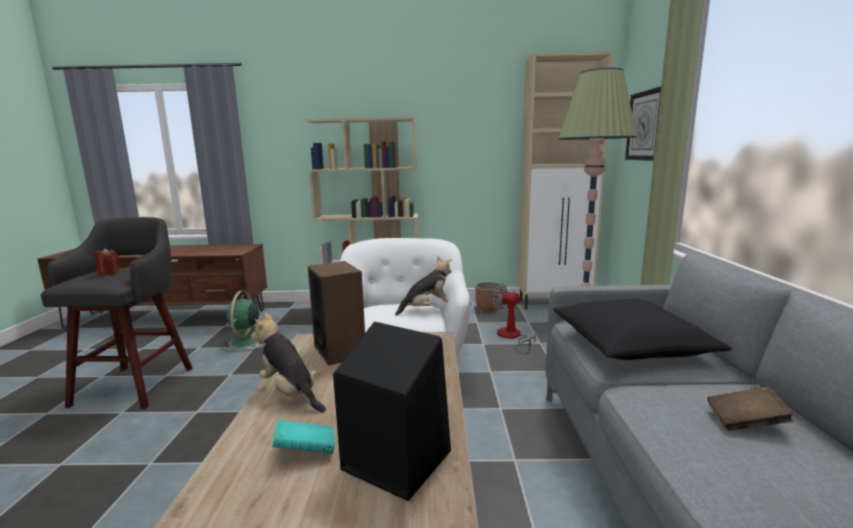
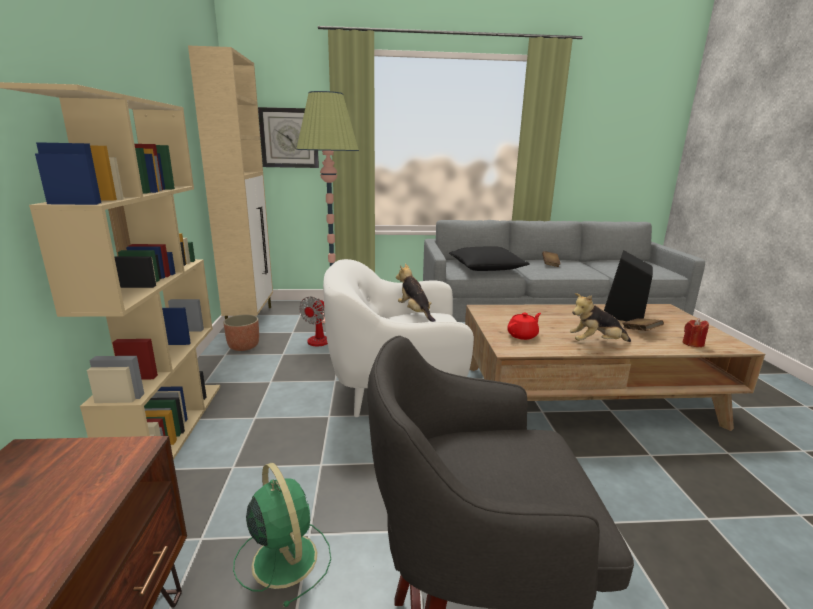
camera: 95 degrees left, 5 degrees up
(109, 273) = (504, 468): red candle -> red candle (692, 344)
(245, 342) = (283, 557): green fan -> green fan turned 120 degrees counterclockwise
(290, 393) = (596, 343): plush toy -> plush toy turned 45 degrees clockwise
(305, 451) = (640, 332): turquoise book -> brown book
(340, 351) = (523, 335): speaker -> red teapot

